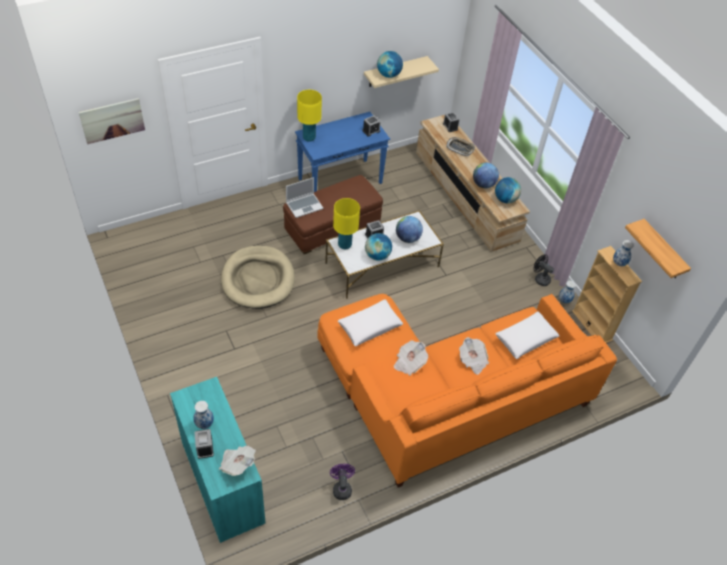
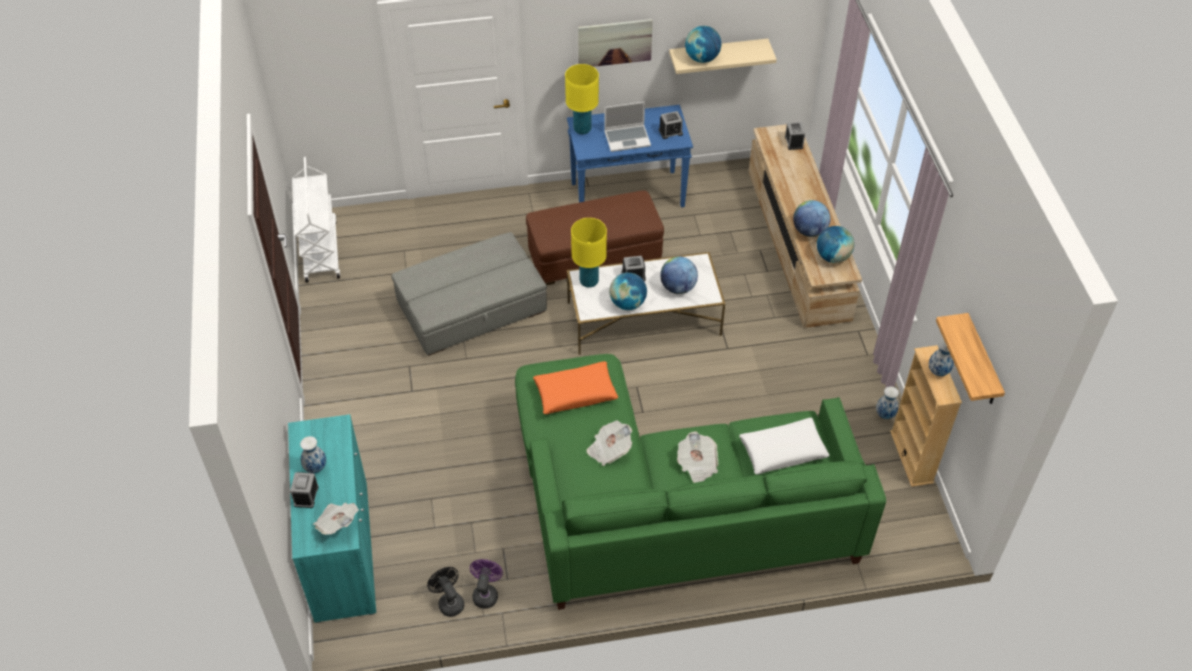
camera: 20 degrees right, 0 degrees up
(112, 120) = (315, 71): picture -> picture (614, 43)
(129, 257) = (320, 250): none -> white cart
(258, 279) = (472, 308): beige dog bed -> grey ottoman
(304, 206) = (553, 220): laptop -> laptop (627, 138)
(369, 326) = (575, 393): white pillow -> orange pillow
(448, 394) = (669, 507): orange sofa -> green sofa
(460, 148) = (796, 174): tray -> none
(540, 279) = (861, 378): black fan -> black fan (449, 602)

